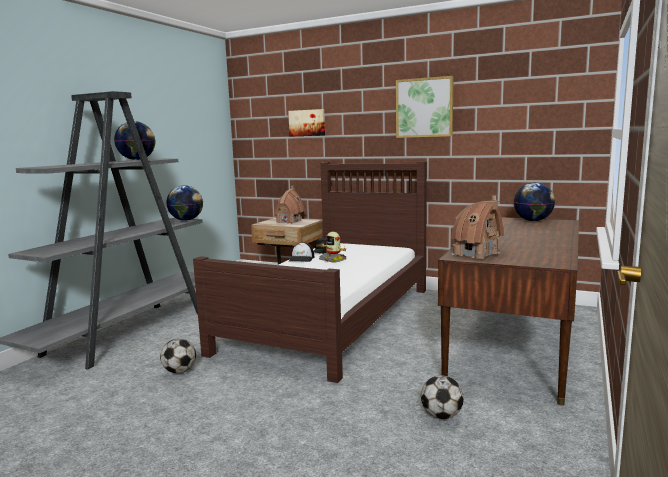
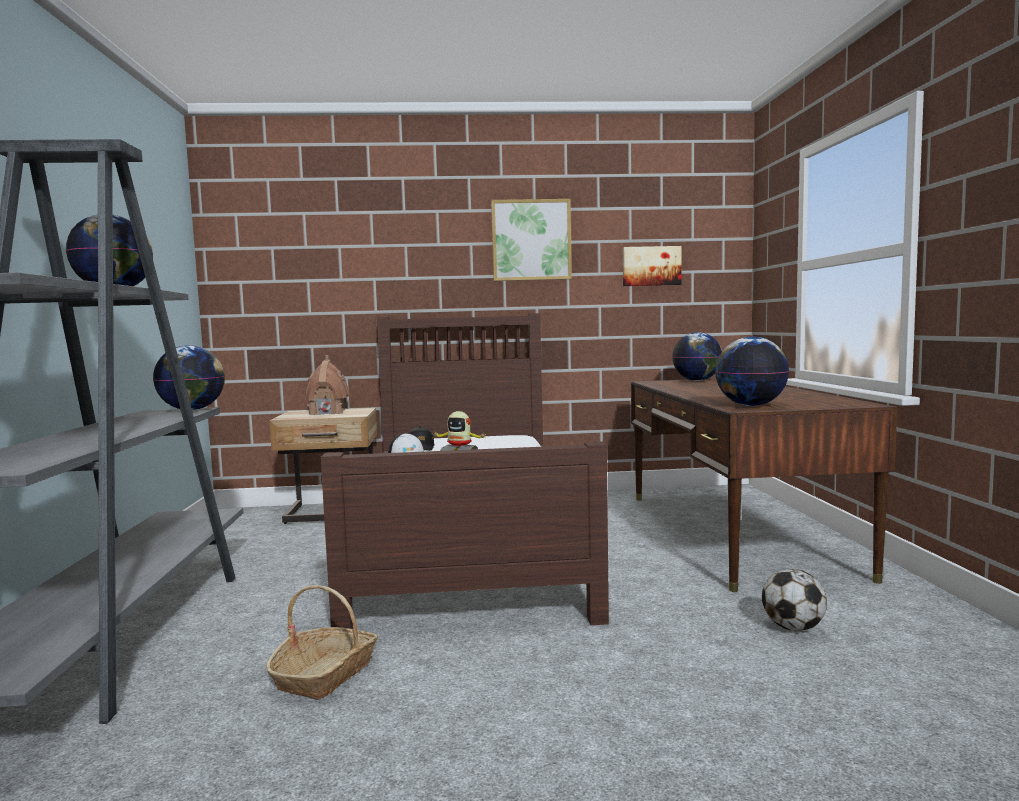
camera: 30 degrees left, 5 degrees down
(179, 371) = (325, 674): football -> basket
(307, 123) = (346, 258): picture -> picture (651, 266)
(476, 254) = (751, 405): toy house -> globe

